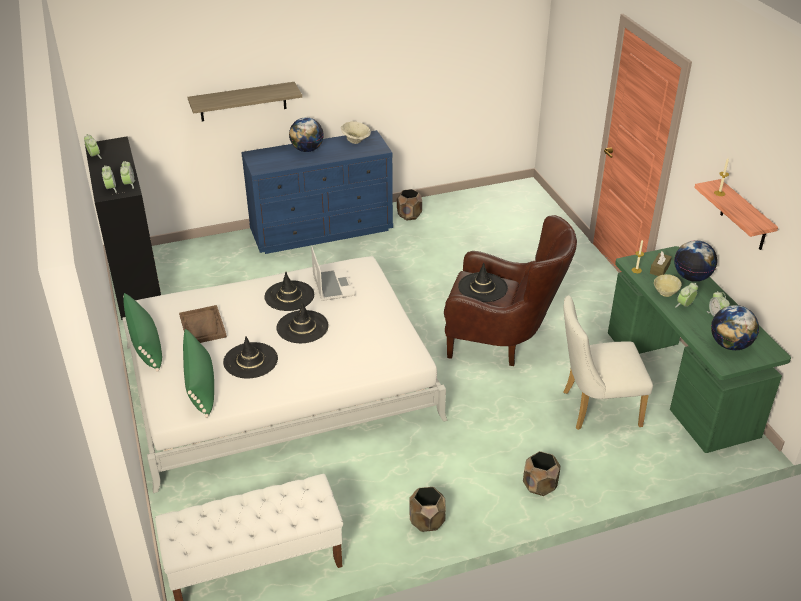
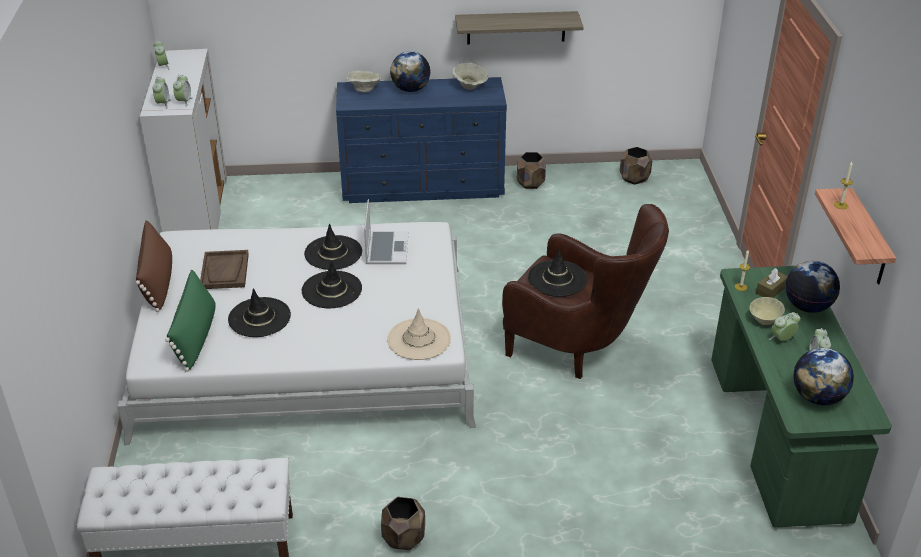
camera: 15 degrees right, 0 degrees up
(135, 284) = (197, 215): black cabinet -> white cabinet
(146, 345) = (158, 281): green pillow -> brown pillow
(243, 101) = (342, 25): shelf -> shelf (516, 27)
(268, 155) = (364, 90): none -> beige bowl
(393, 355) = (419, 339): none -> beige hat
(540, 486) = (552, 525): brown planter -> brown planter (634, 178)
(595, 408) = (658, 447): white chair -> none

